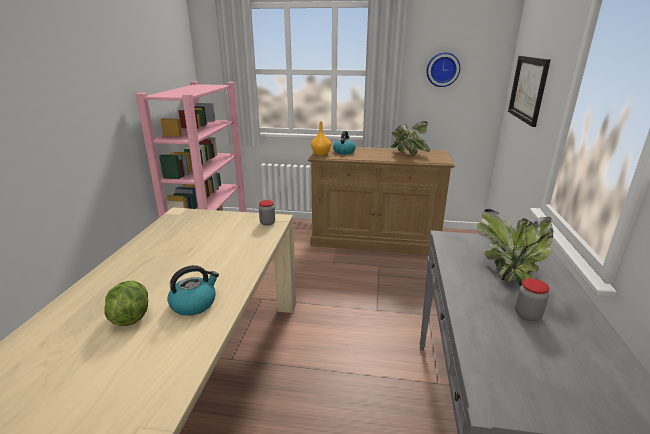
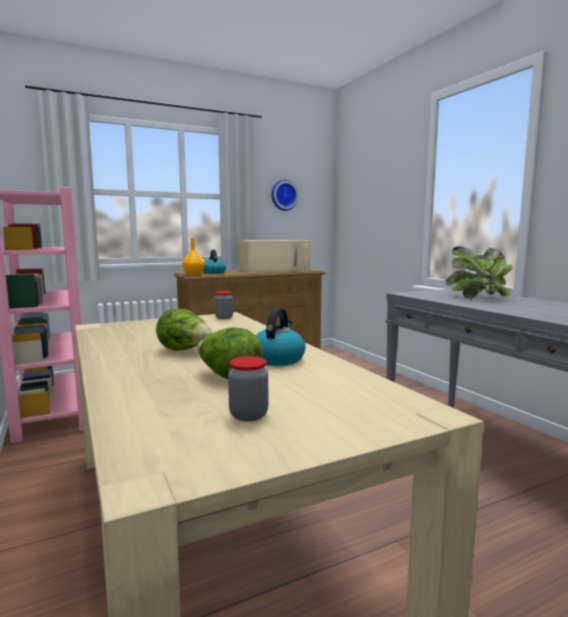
camera: 35 degrees left, 15 degrees down
(167, 267) = (185, 351): none -> lettuce
(408, 154) = (275, 270): potted plant -> beige microwave
(527, 315) = (527, 305): jar -> jar (248, 415)
(528, 89) = (367, 203): picture -> none

